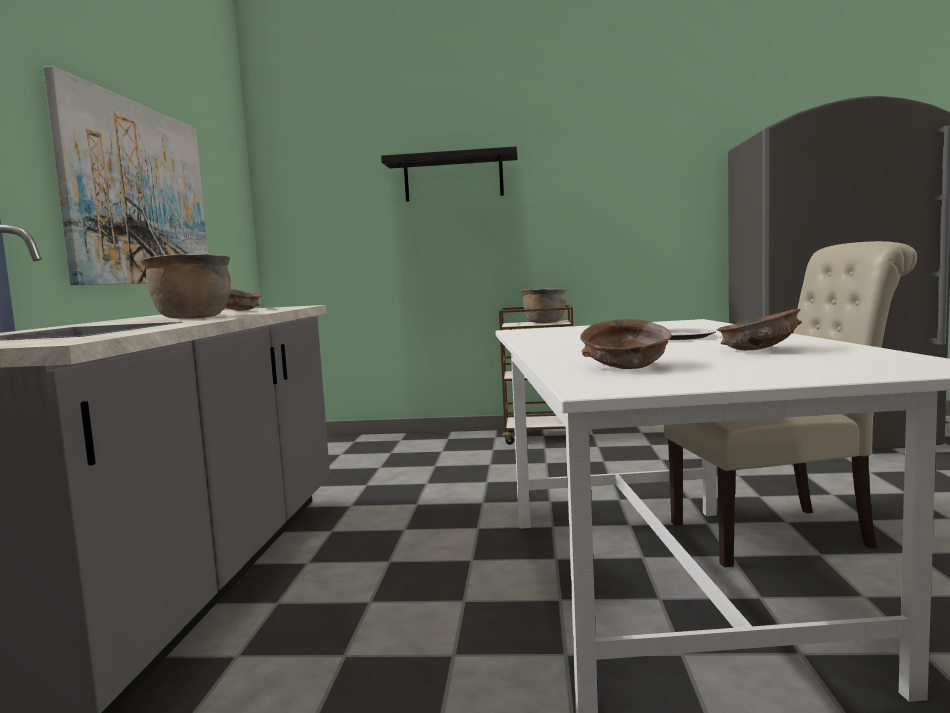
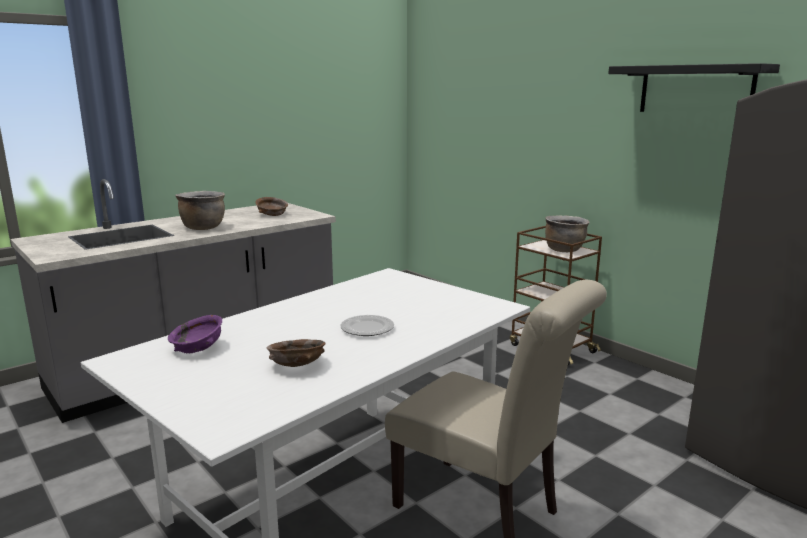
camera: 45 degrees right, 10 degrees up
(138, 194) = (268, 124): picture -> none
(453, 178) = (530, 99): black shelf -> black shelf (695, 89)
(624, 367) = (198, 348): brown bowl -> purple bowl

